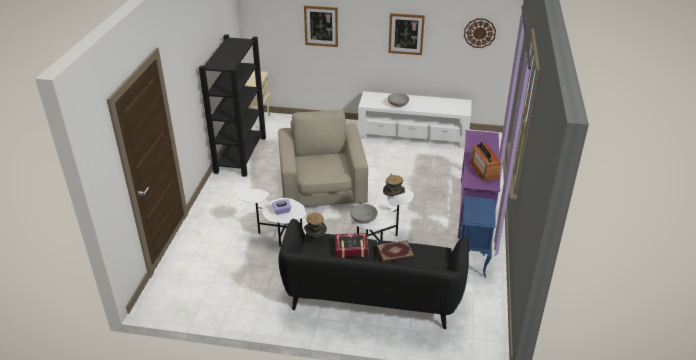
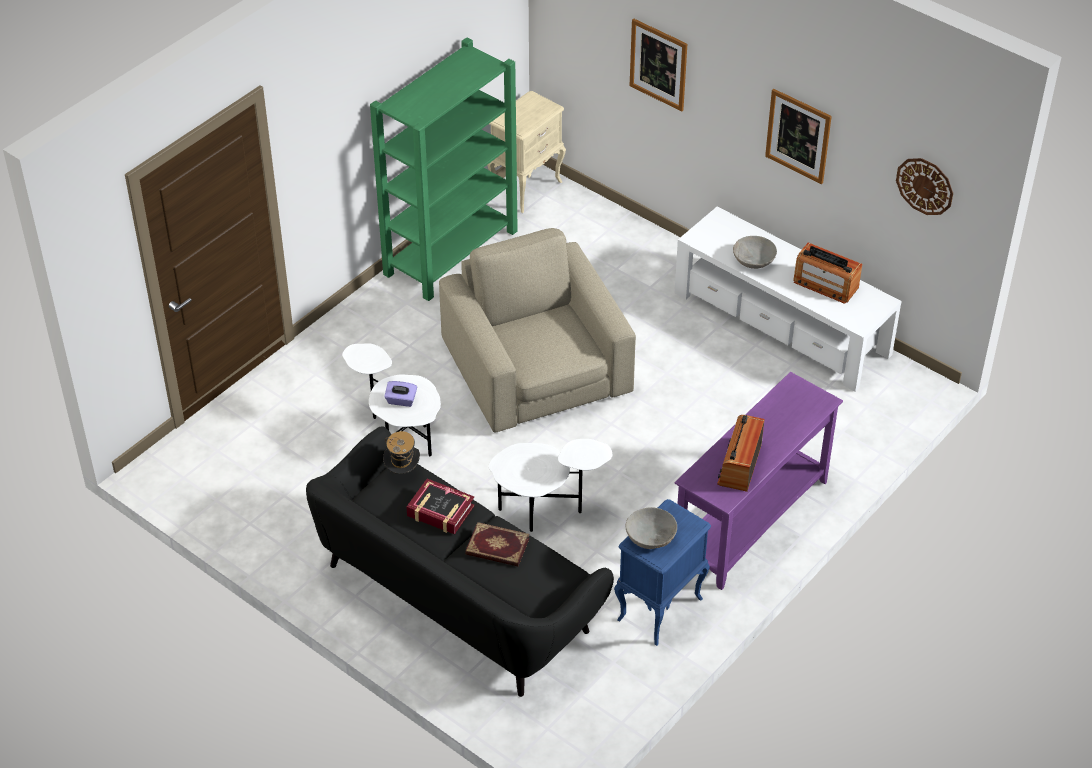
camera: 30 degrees right, 10 degrees up
(240, 154) = (451, 252): black bookcase -> green bookcase
(323, 185) = (538, 368): beige armchair -> beige armchair turned 45 degrees counterclockwise
(363, 218) = (512, 466): grey bowl -> grey bowl (651, 536)
(393, 199) = (570, 454): hat -> none
(436, 103) = (825, 285): none -> radio

